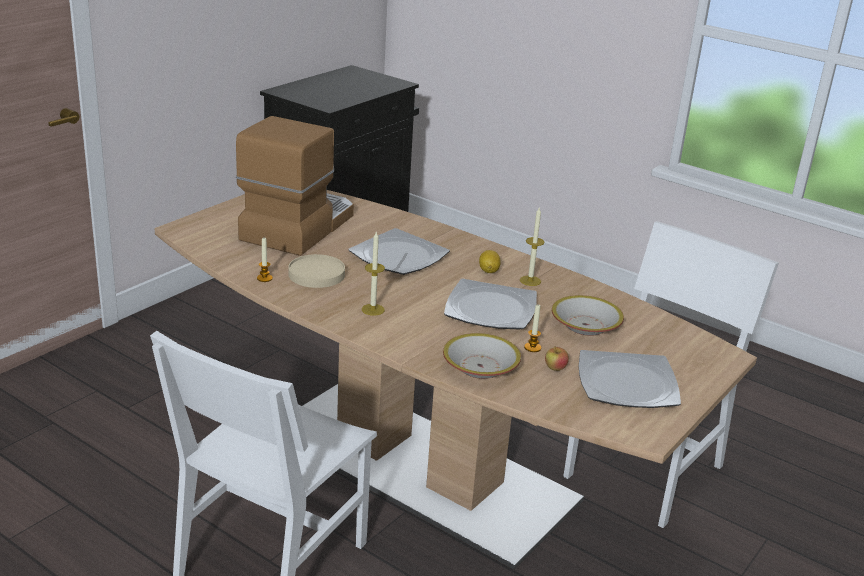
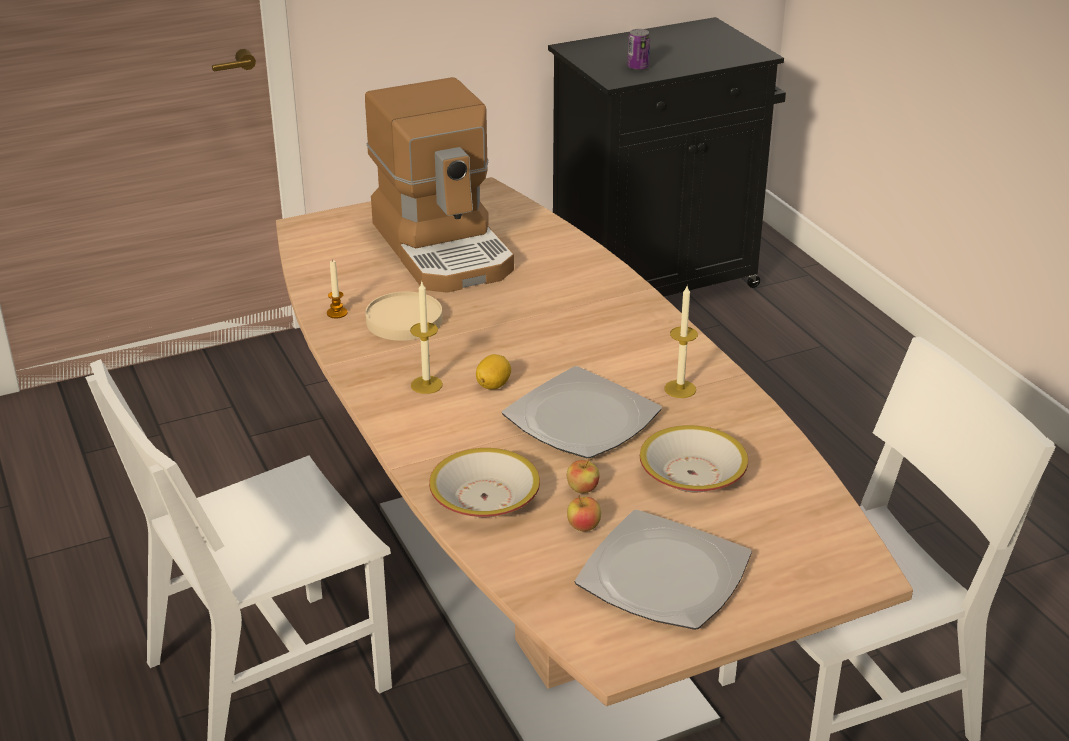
camera: 30 degrees right, 5 degrees up
(297, 226) = (445, 248): coffee machine -> coffee machine turned 105 degrees clockwise
(335, 98) = (638, 67): none -> can
(399, 256) = (533, 316): plate -> none
(488, 271) = (635, 362): lemon -> lemon (493, 385)
(532, 348) = (582, 489): candle -> apple

